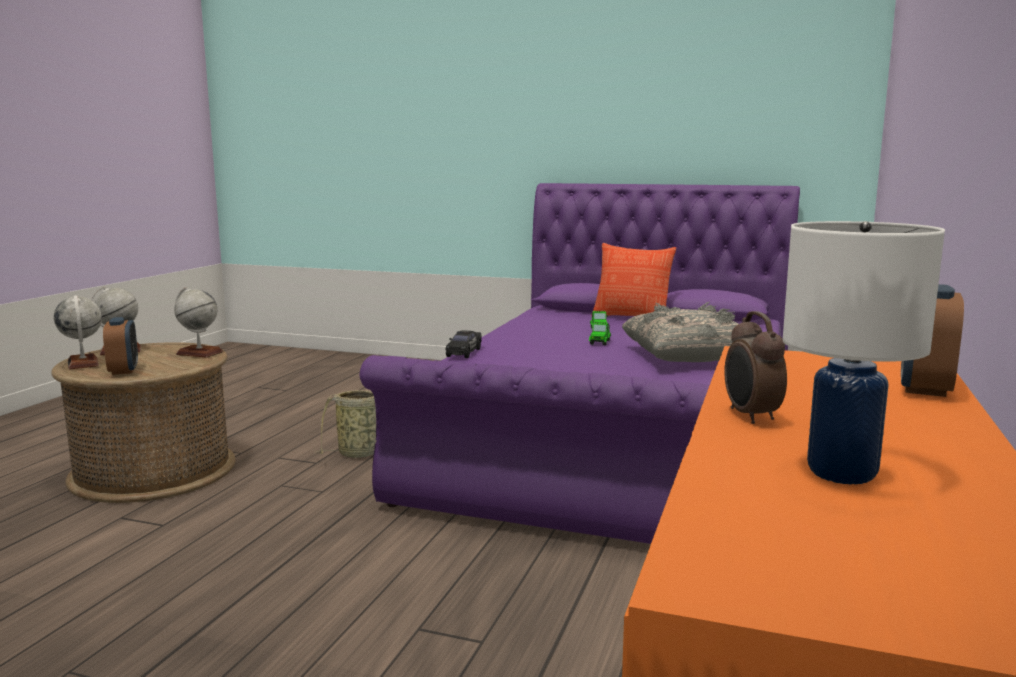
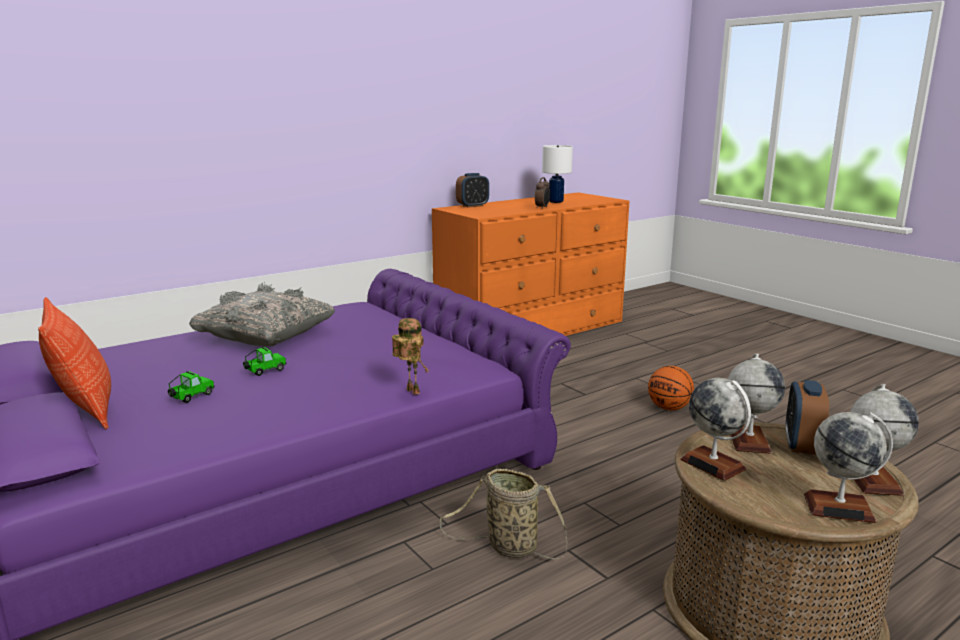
camera: 145 degrees left, 5 degrees up
(167, 366) = (749, 440): none -> globe
(256, 646) = (669, 408): none -> basketball
(464, 352) = (410, 391): black toy car -> toy robot

